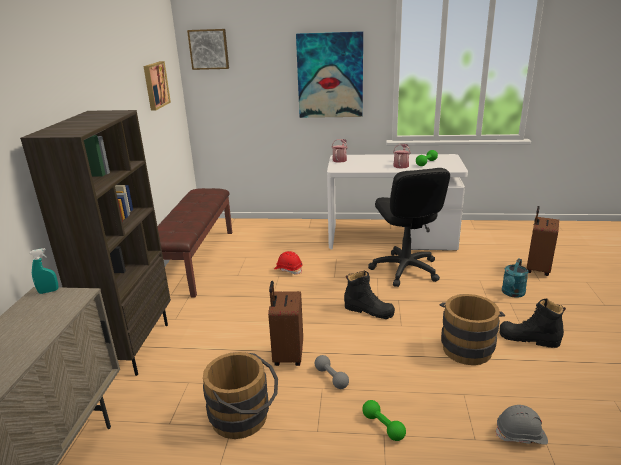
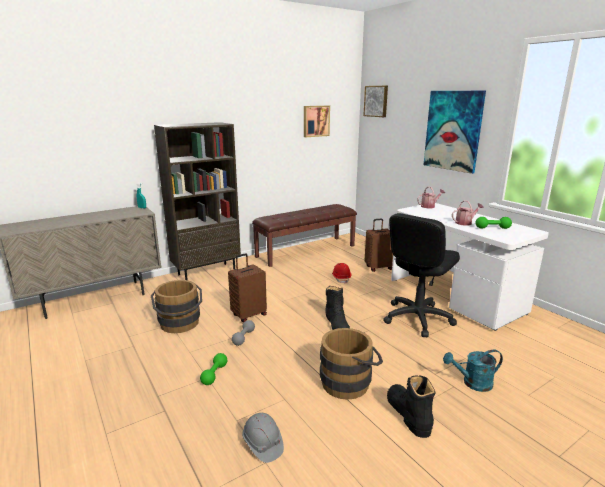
camera: 50 degrees right, 5 degrees down
(537, 269) = (550, 386): brown suitcase -> brown suitcase (378, 268)

